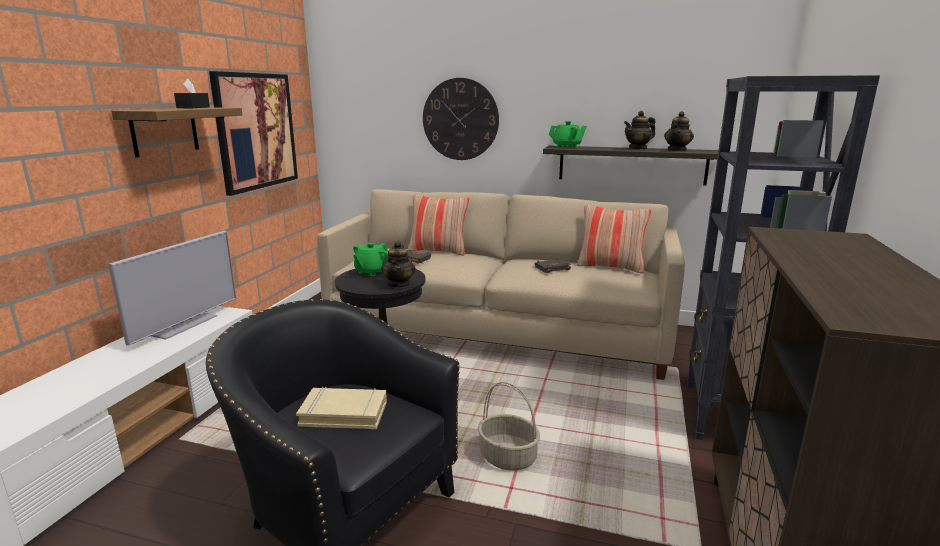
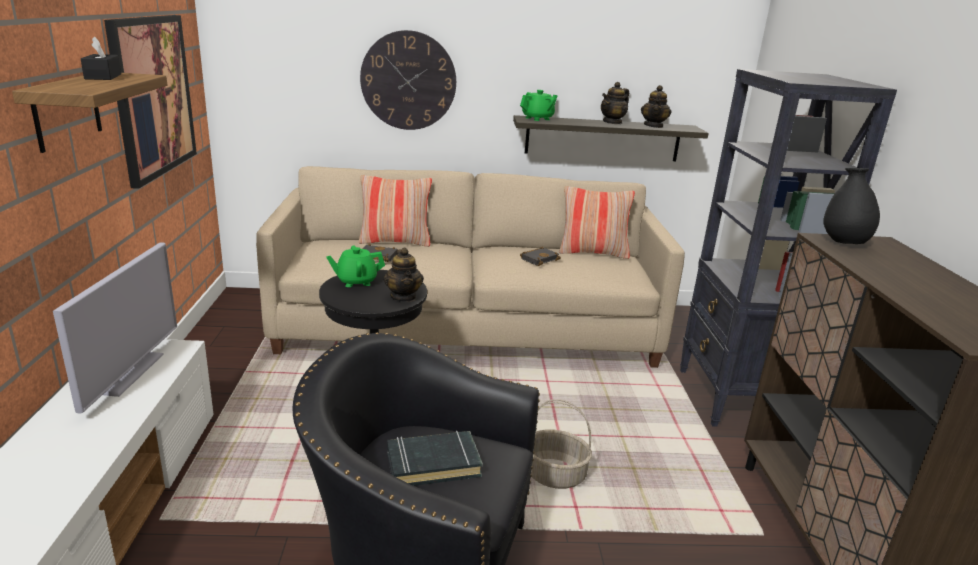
camera: 20 degrees left, 5 degrees up
(344, 413) = (433, 464): beige book -> black book
(371, 272) = (356, 281): green teapot -> green teapot turned 60 degrees clockwise
(794, 235) = (844, 243): none -> black vase

